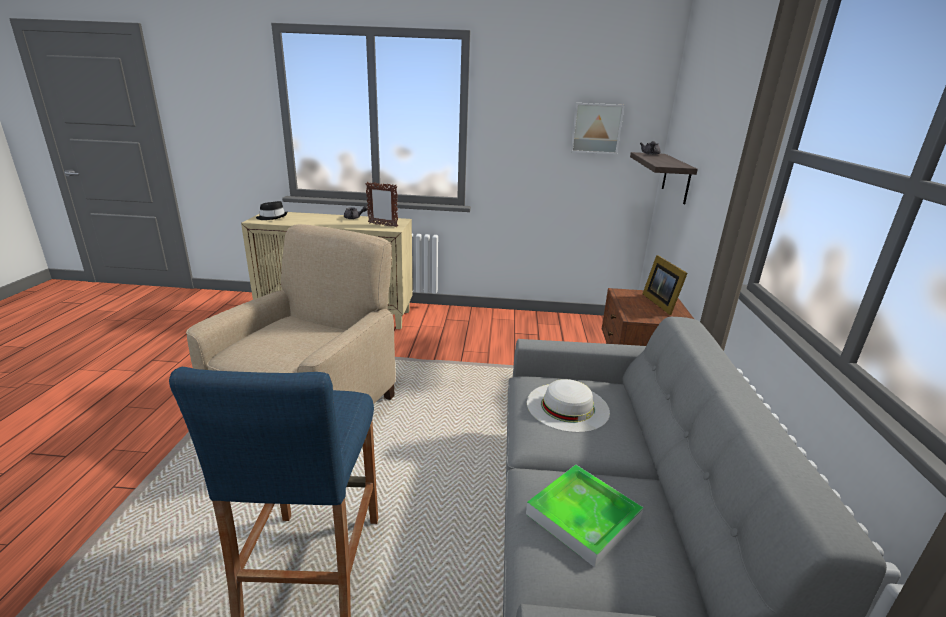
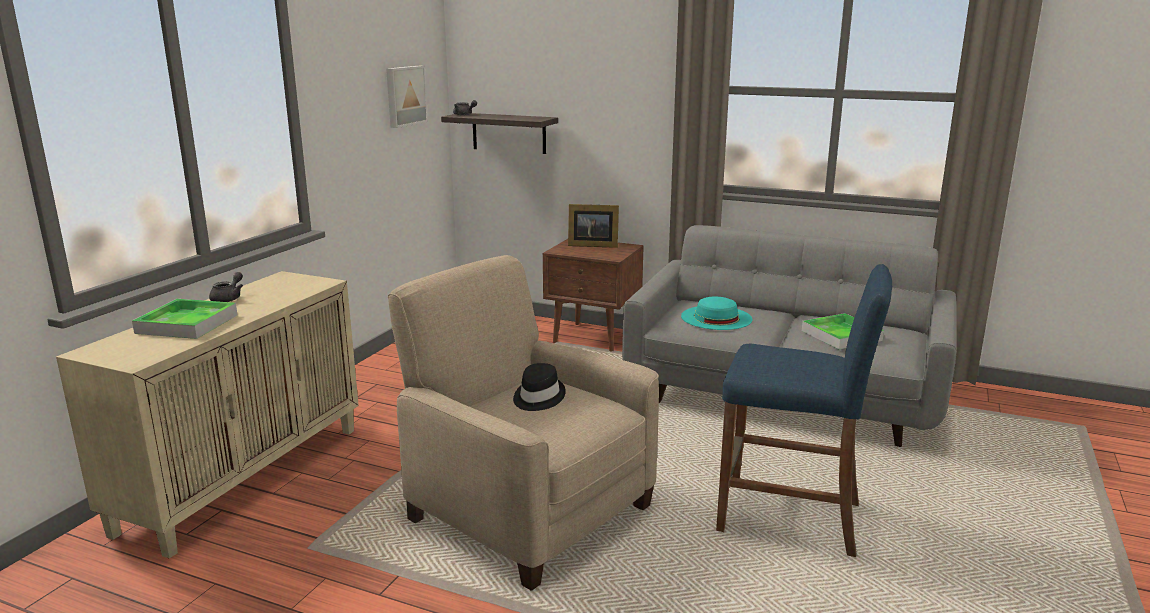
camera: 70 degrees left, 5 degrees down
(272, 217) = (130, 350): black hat -> black hat (537, 397)
(311, 218) = (187, 324): none -> tray
(382, 225) = (297, 286): picture frame -> none
(567, 406) = (716, 317): white hat -> turquoise hat

